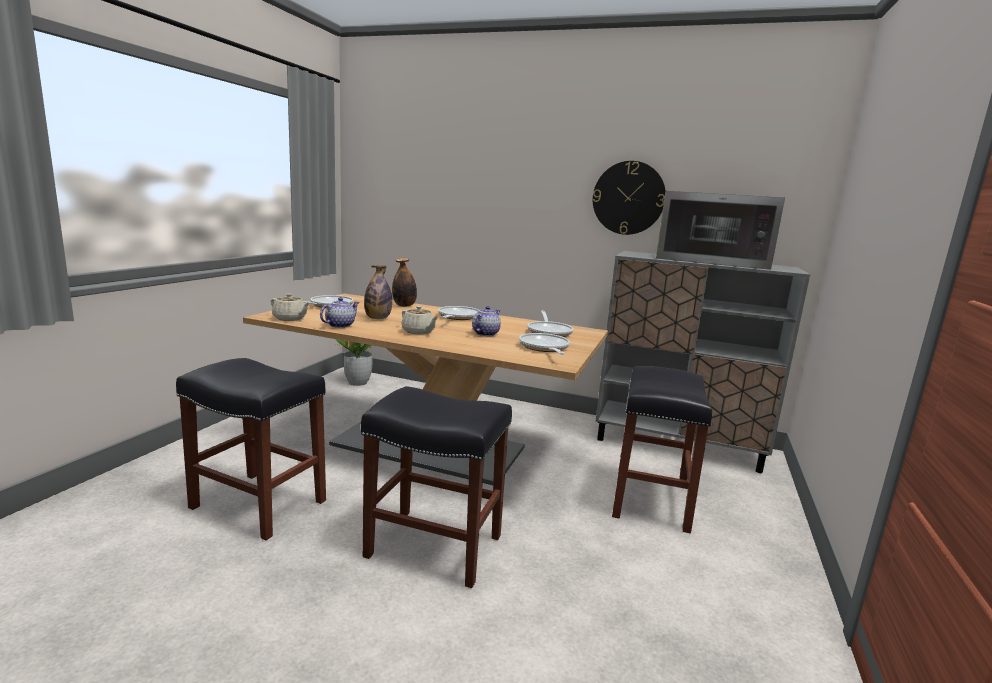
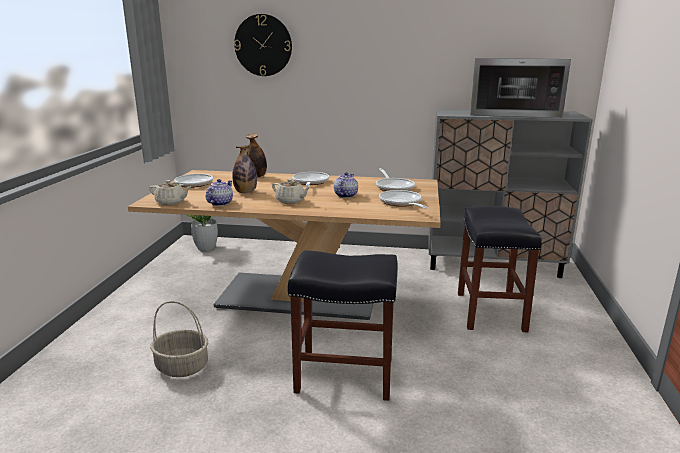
camera: 10 degrees left, 5 degrees up
(257, 504) = (181, 367): black stool -> basket
(628, 198) = (436, 63): wall clock -> wall clock (263, 45)

